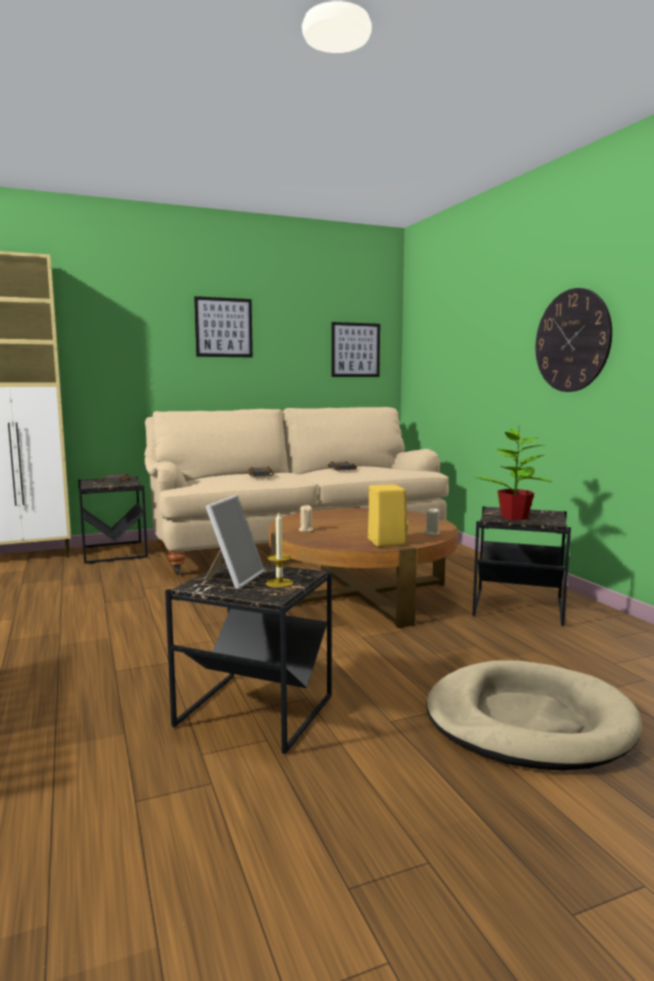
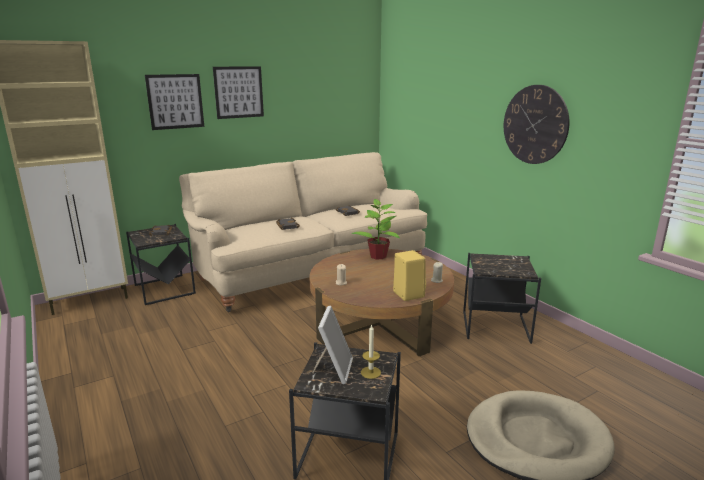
camera: 10 degrees left, 10 degrees up
(355, 350) = (344, 103): picture -> picture (175, 101)
(514, 517) = (497, 267): potted plant -> potted plant (378, 256)

